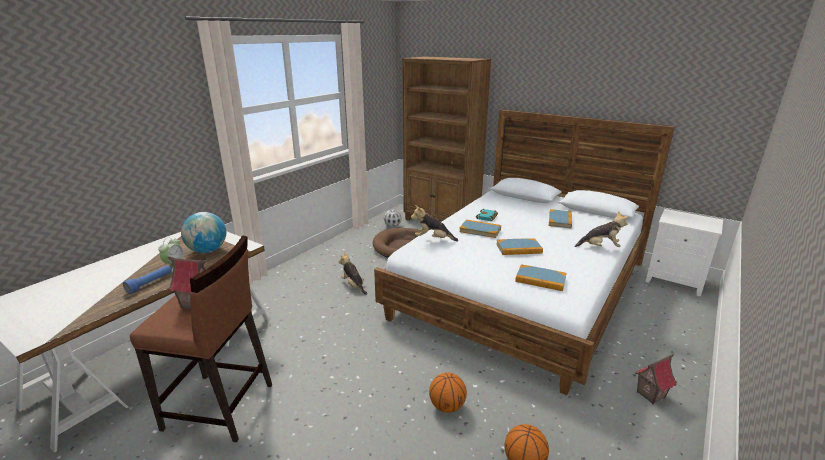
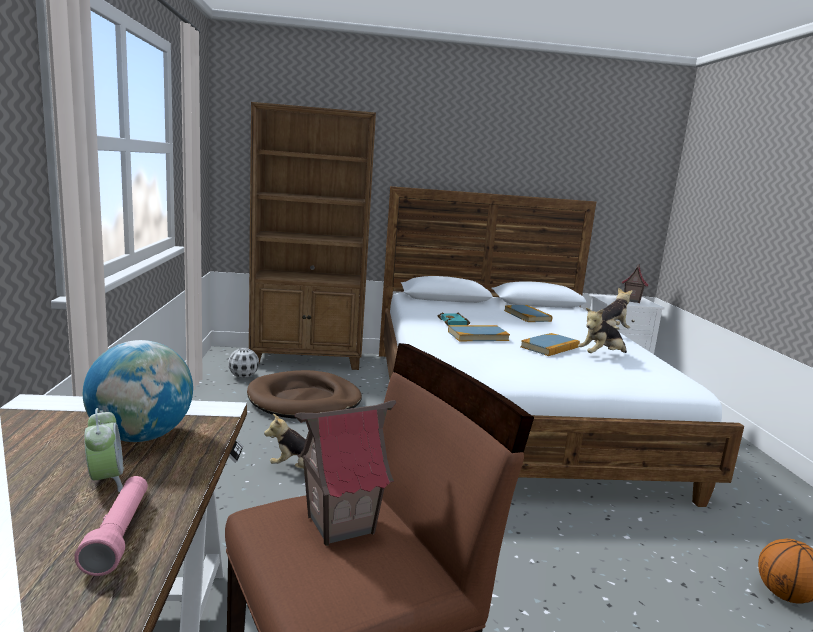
camera: 40 degrees left, 10 degrees down
(150, 283) = (119, 534): blue flashlight -> pink flashlight
(433, 239) = (448, 354): plush toy -> plush toy (601, 355)
(447, 406) = (640, 575): basketball -> none
(540, 280) = (629, 371): book -> none
(650, 394) = (749, 477): toy house -> toy house (631, 300)

